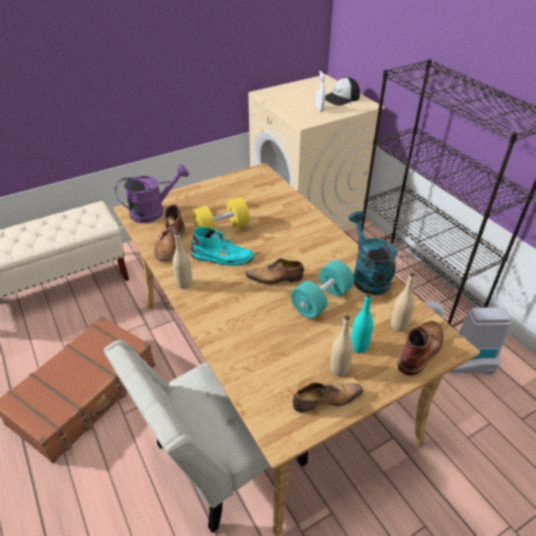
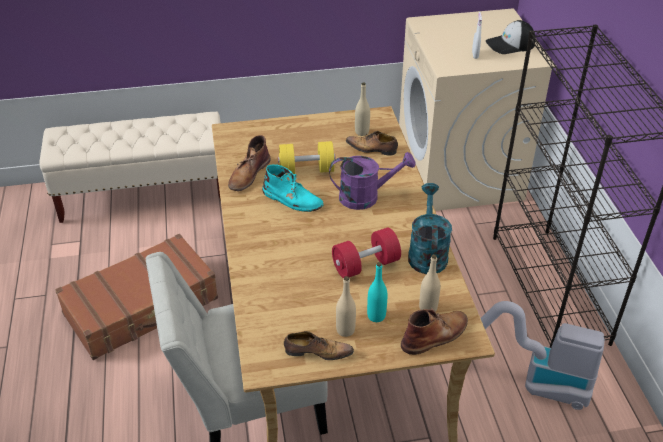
camera: 20 degrees right, 0 degrees up
(153, 211) = (248, 137): purple watering can -> purple watering can (366, 197)
(184, 284) = (244, 217): beige bottle -> beige bottle (362, 132)
(276, 278) = (333, 233): shoe -> shoe (372, 149)
(321, 300) = (366, 265): turquoise dumbbell -> red dumbbell

